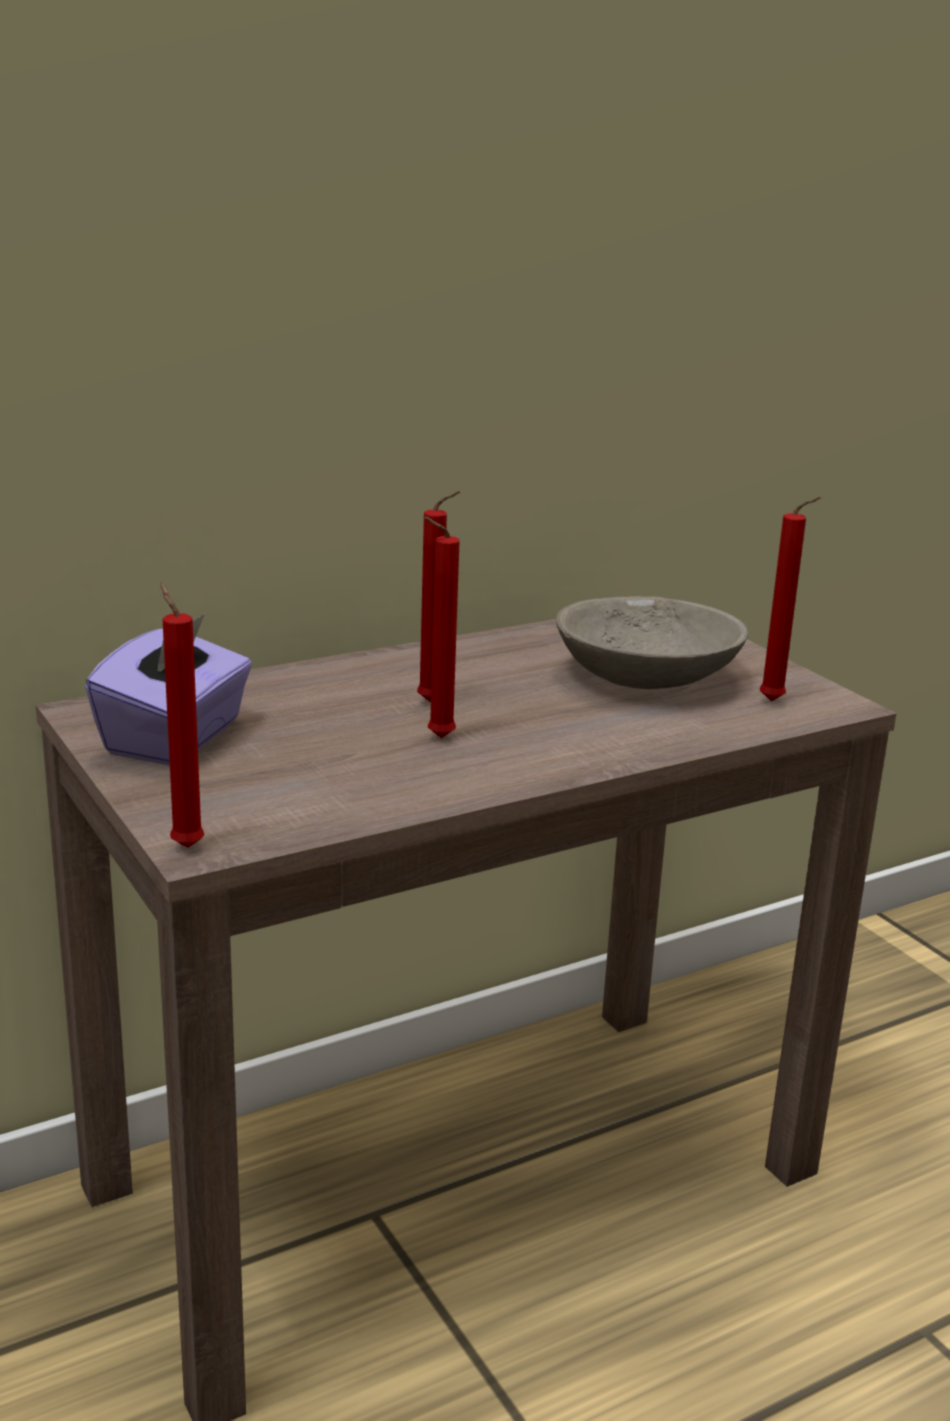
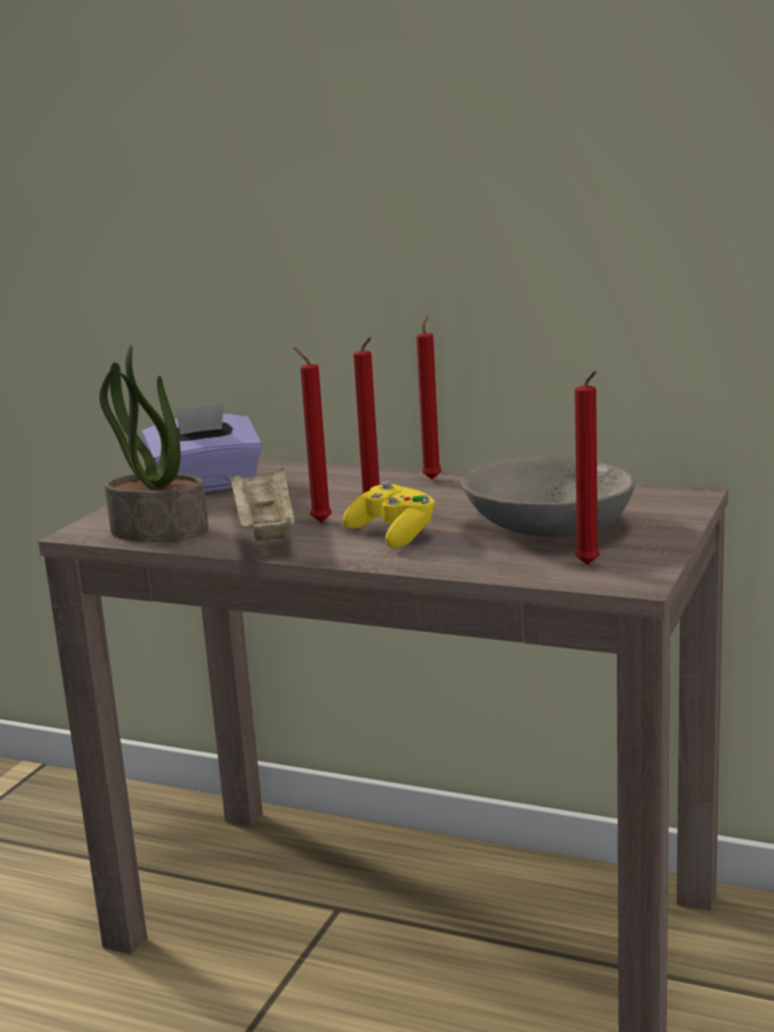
camera: 55 degrees right, 5 degrees down
(185, 845) = (81, 529): red candle -> red candle (433, 478)
(294, 812) = (157, 531): none -> potted plant
(407, 766) = (264, 529): none -> beige tray
(548, 727) = (394, 535): none -> yellow game controller

